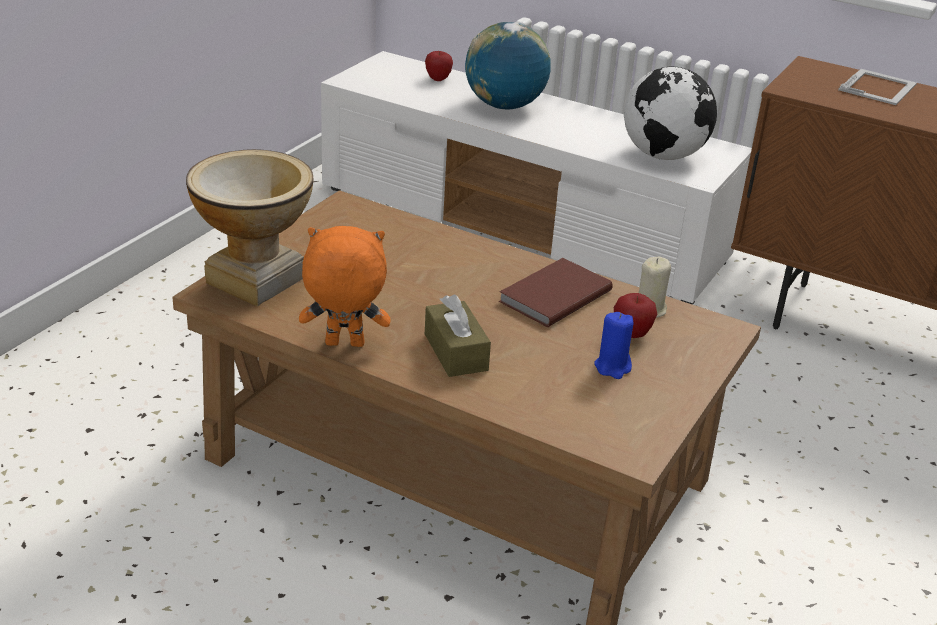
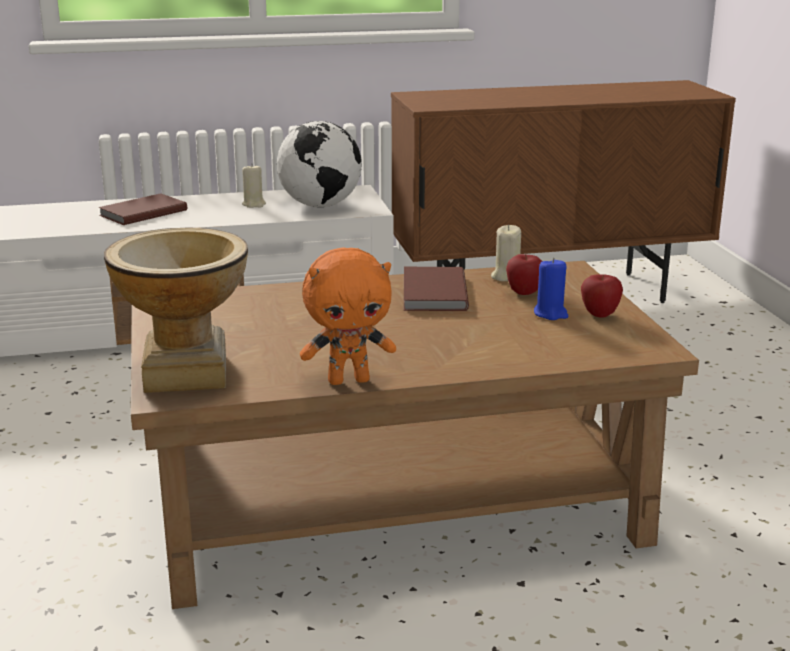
camera: 40 degrees left, 10 degrees down
(344, 345) = (349, 380): orange plush toy -> orange plush toy turned 150 degrees counterclockwise
(438, 79) = (47, 212): apple -> apple (599, 314)
(455, 352) = (437, 349): brown tissue box -> none
(504, 106) = (141, 212): globe -> brown book
(608, 132) = (254, 204): none -> beige candle
(878, 87) = (474, 94): picture frame -> none

